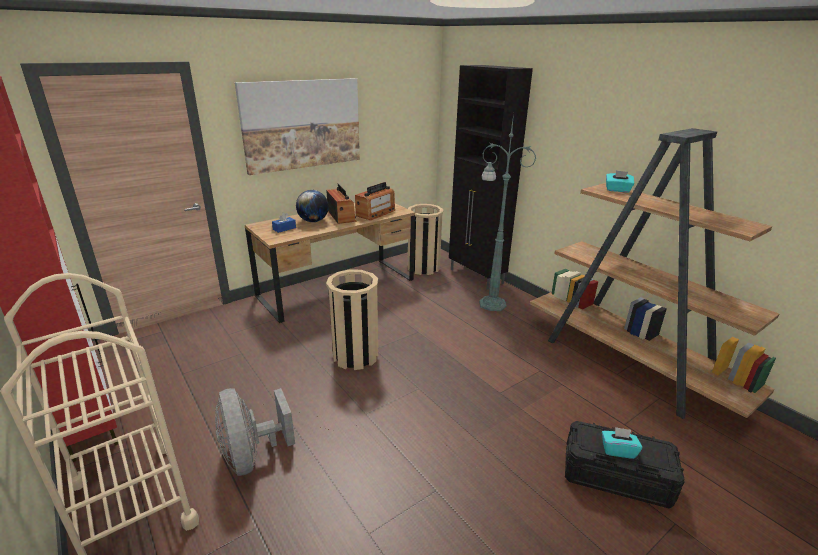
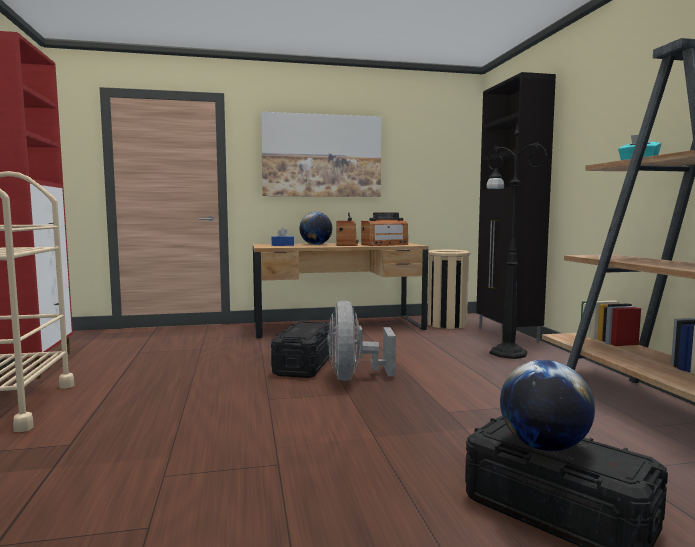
camera: 25 degrees right, 20 degrees down
(252, 455) = (128, 403): grey fan -> grey fan (354, 377)
(355, 356) = (305, 364): beige trash can -> black storage box
(491, 304) = (506, 353): green floor lamp -> black floor lamp
(618, 450) = (544, 446): turquoise tissue box -> globe

